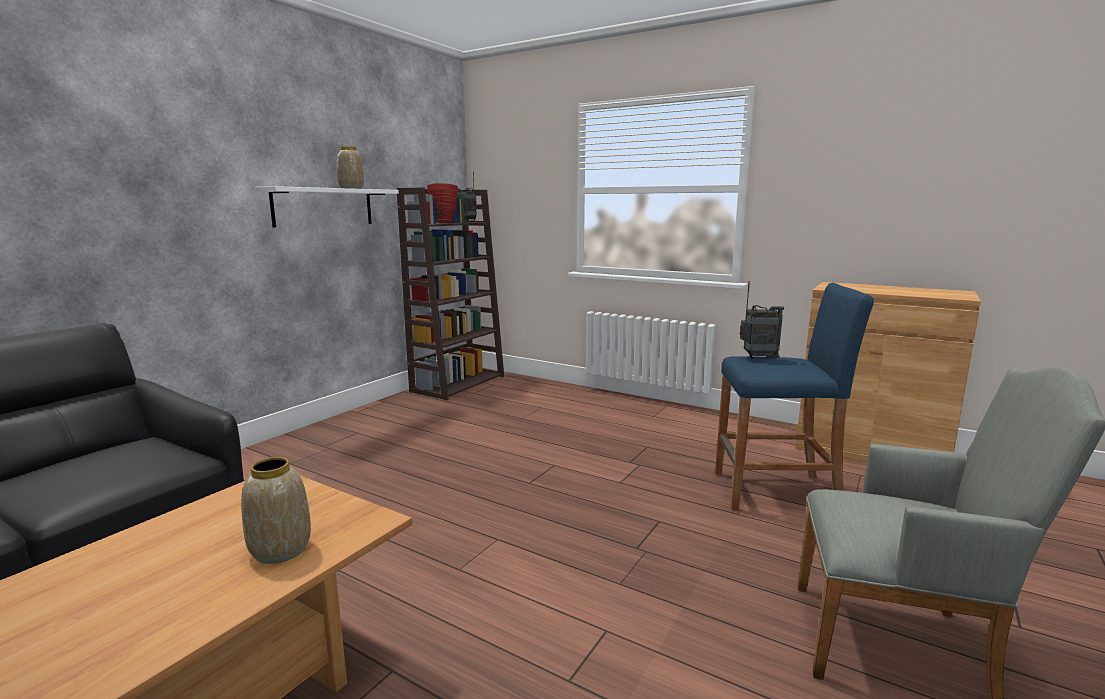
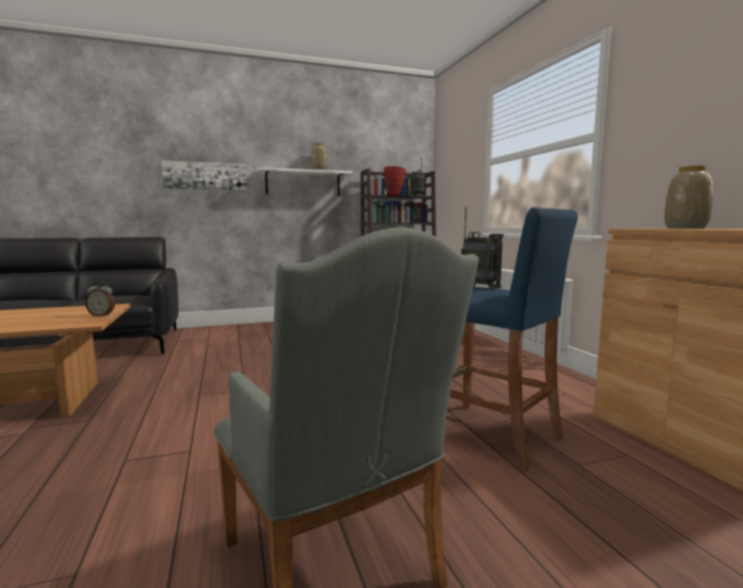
camera: 40 degrees right, 5 degrees down
(170, 199) = (205, 176): none -> picture
(281, 550) = (40, 322): vase -> vase (686, 228)
(334, 502) = (102, 315): none -> alarm clock

